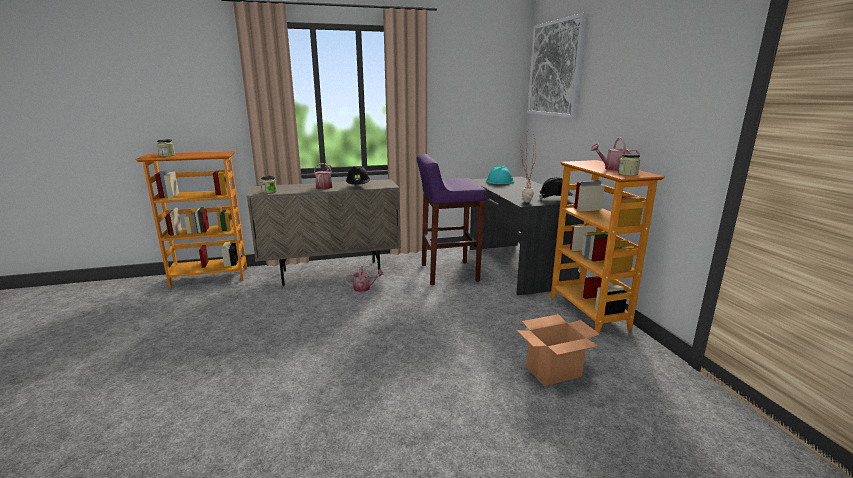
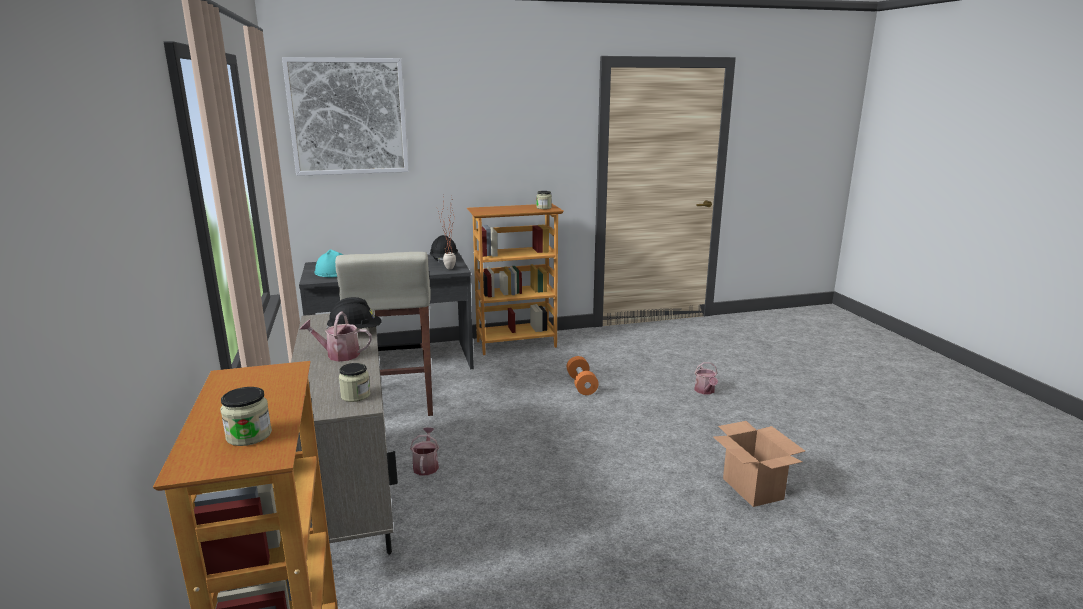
camera: 90 degrees left, 0 degrees up
(448, 273) = (395, 404): purple stool -> beige stool
(500, 348) = (581, 385): none -> orange dumbbell
(554, 371) = (613, 368): cardboard box -> cardboard box (752, 488)
(612, 169) = (519, 208): watering can -> watering can (705, 391)

